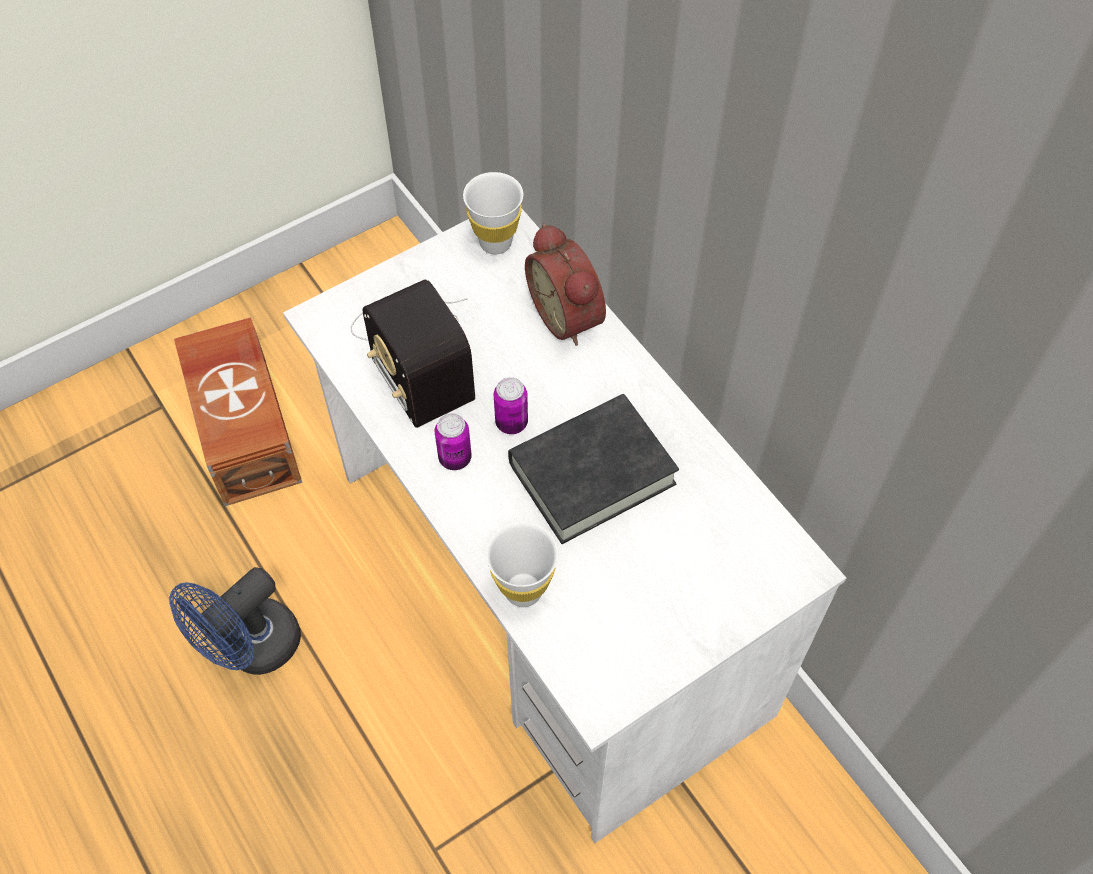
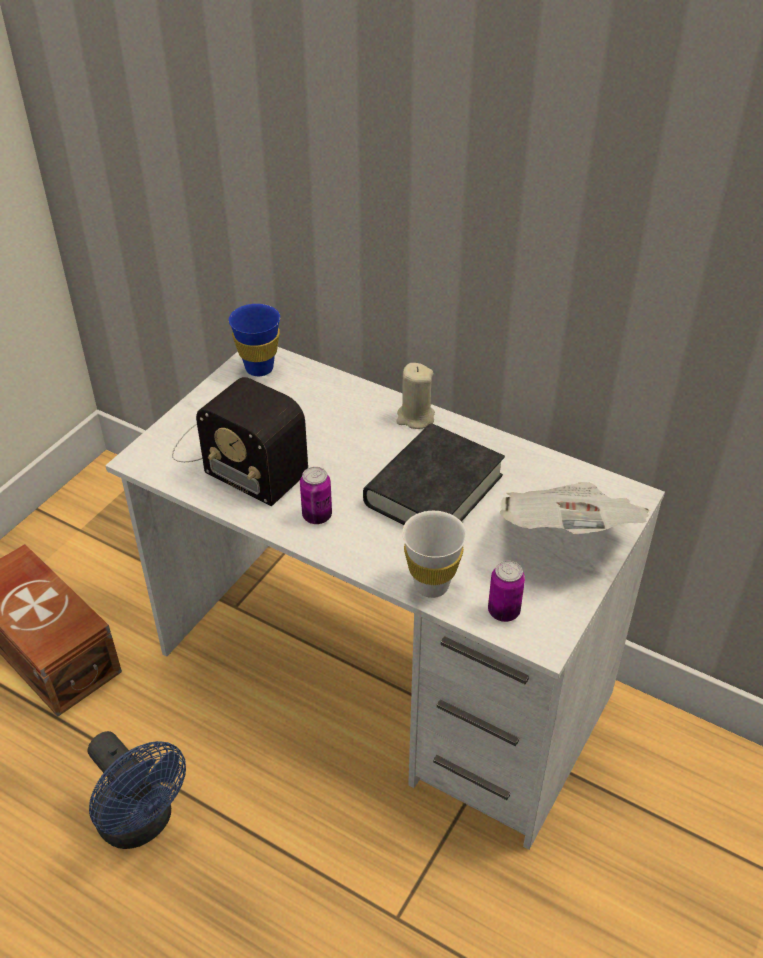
camera: 25 degrees left, 15 degrees down
(252, 649) = (141, 823): blue fan -> blue fan turned 60 degrees counterclockwise
(495, 243) = (259, 368): white cup -> blue cup
(511, 423) = (348, 478): can -> can (503, 611)
(569, 315) = (348, 396): alarm clock -> none
(625, 371) = (415, 418): none -> beige candle
(701, 589) = (567, 535): none -> newspaper

